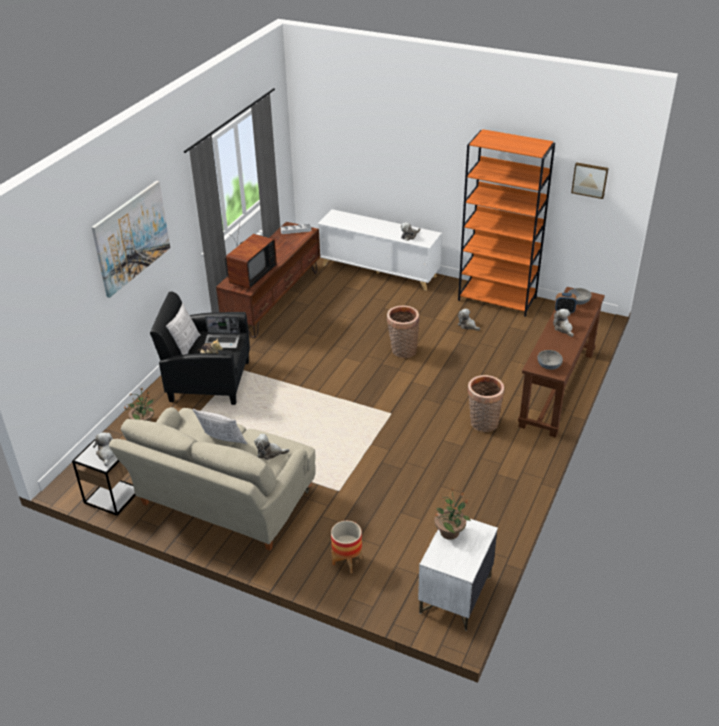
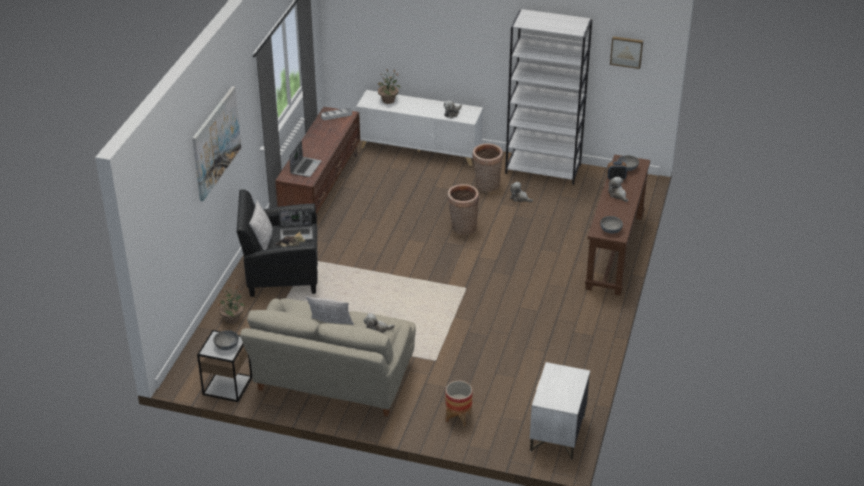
camera: 10 degrees left, 0 degrees up
(106, 454) = (227, 345): plush toy -> grey bowl
(250, 276) = (305, 167): television -> laptop
(450, 532) = (551, 378): potted plant -> potted plant (388, 100)
(483, 424) = (552, 289): basket -> basket (486, 186)
(497, 299) = (543, 169): orange bookcase -> white bookcase

